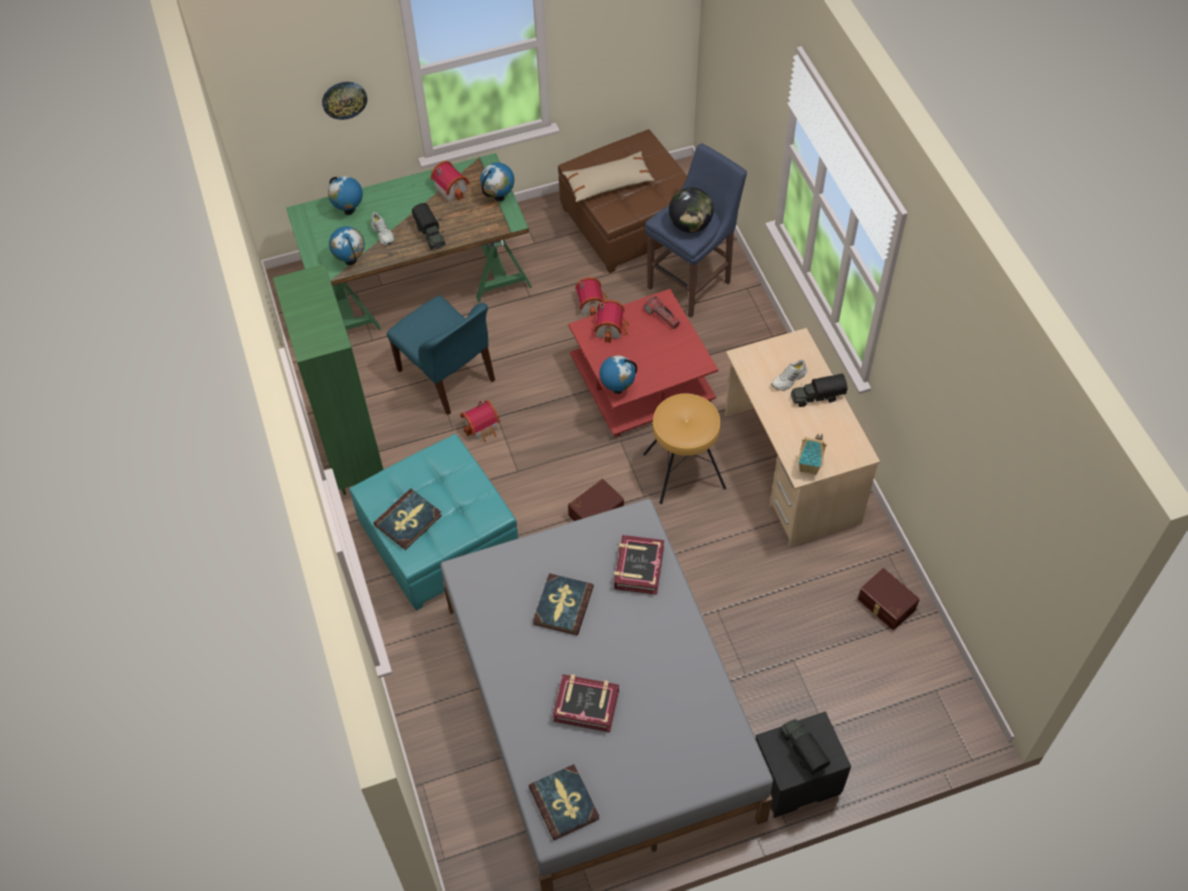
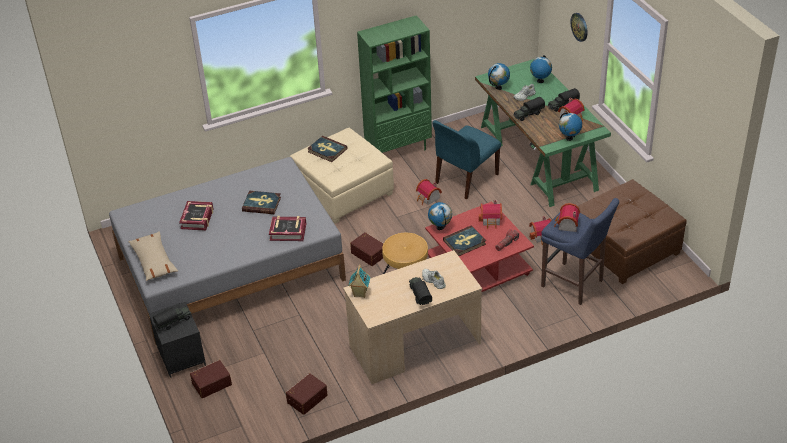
camera: 85 degrees right, 15 degrees down
(419, 194) = (562, 105): none -> toy truck
(438, 539) = (343, 191): turquoise ottoman -> beige ottoman
(564, 803) = (140, 216): book -> book (464, 242)
(608, 183) = (621, 204): beige pillow -> beige pillow (154, 261)
(690, 225) = (566, 225): globe -> toy house
(853, 733) = (211, 383): none -> brown storage box

